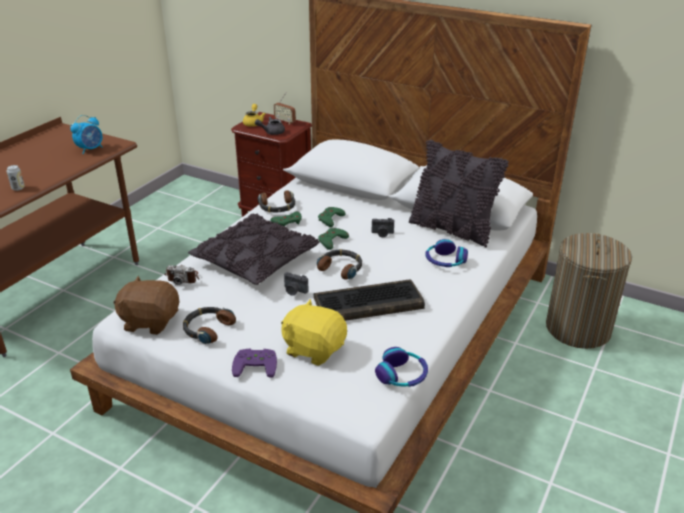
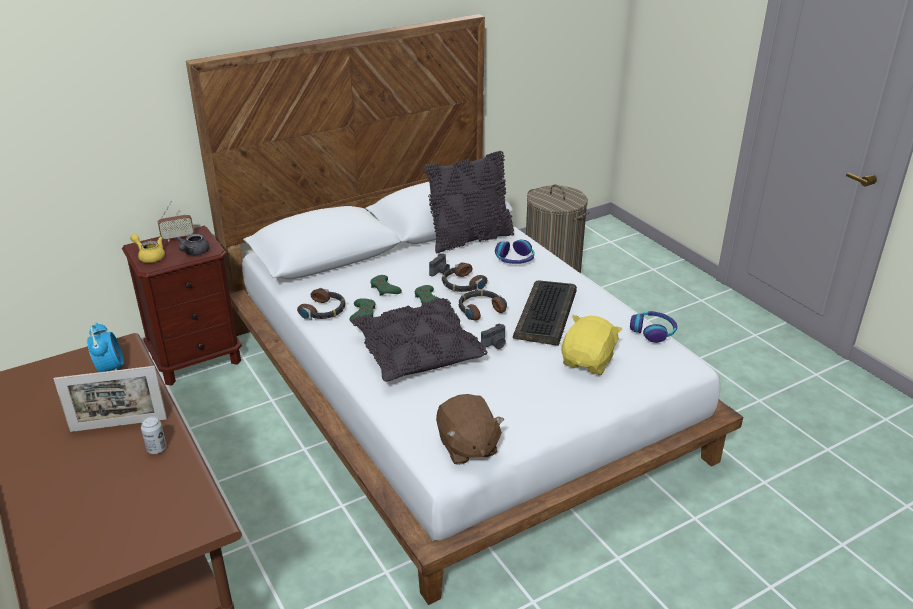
camera: 60 degrees left, 0 degrees up
(37, 170) = (119, 425): none -> picture frame
(150, 321) = (467, 446): brown plush toy -> brown plush toy turned 60 degrees counterclockwise
(183, 278) = (411, 403): camera -> none
(207, 328) = (513, 411): headphones -> headphones (462, 284)
(256, 364) = (589, 398): purple game controller -> none
(314, 349) = (588, 362): yellow plush toy -> yellow plush toy turned 150 degrees clockwise

